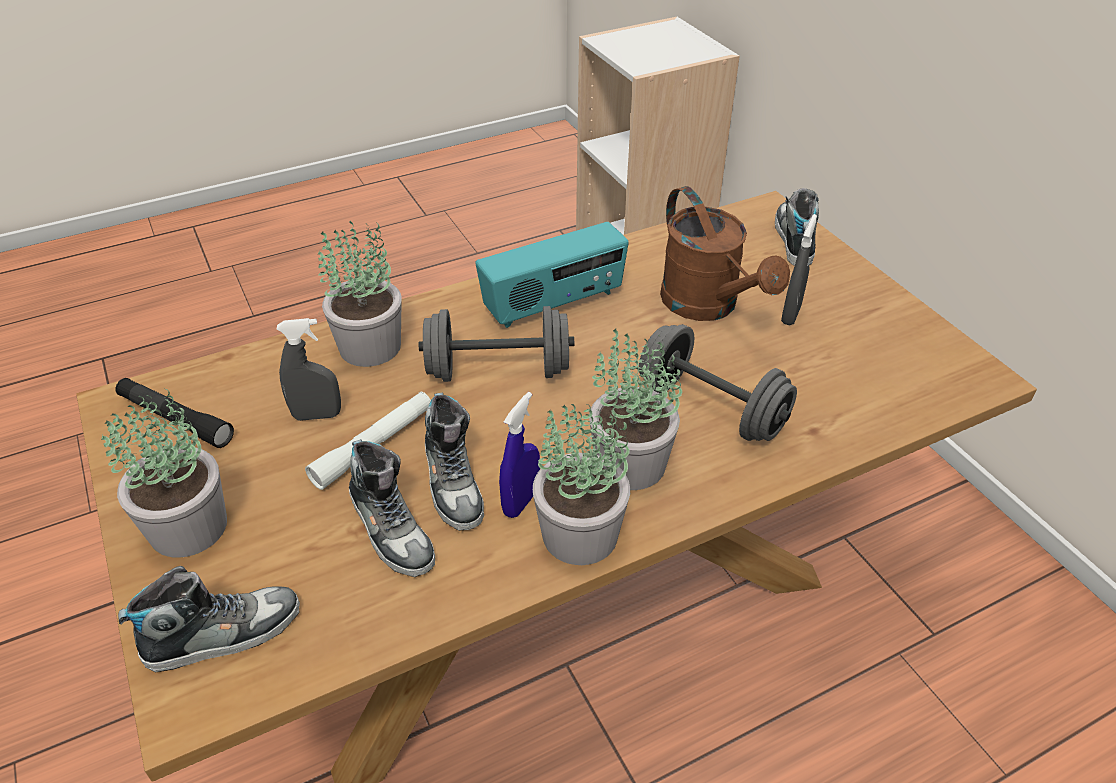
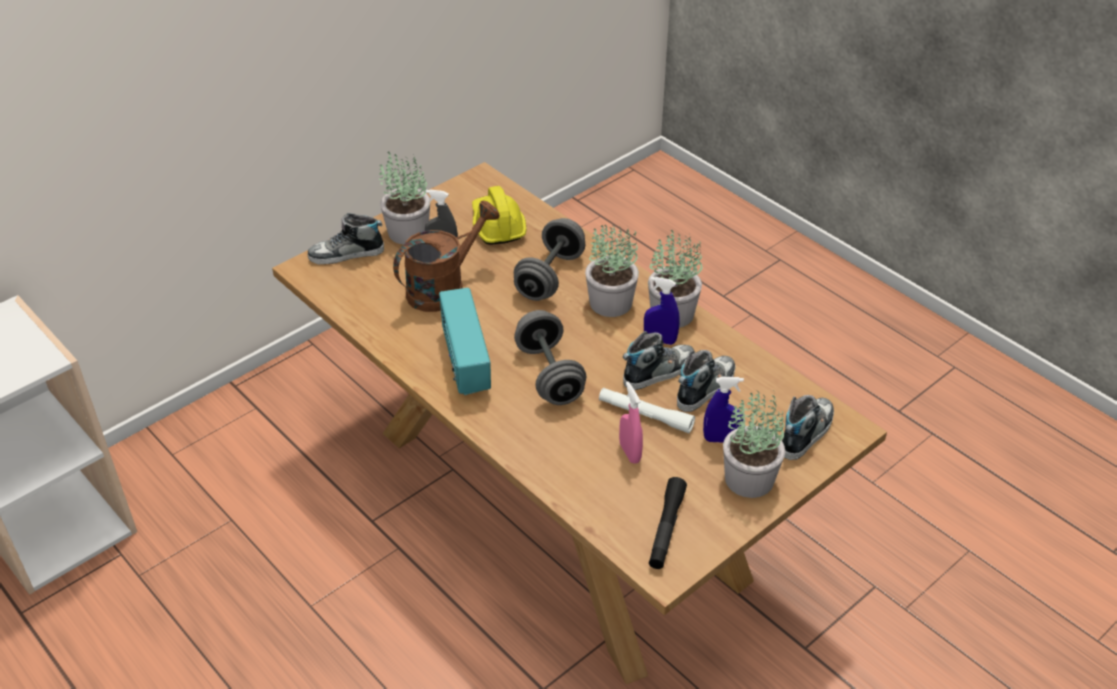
camera: 105 degrees left, 0 degrees up
(223, 633) = (806, 432): shoe -> shoe turned 75 degrees clockwise
(279, 517) = (721, 439): none -> blue spray bottle
(317, 415) = (630, 453): grey spray bottle -> pink spray bottle
(370, 345) = (546, 449): potted plant -> potted plant (407, 232)
(554, 304) = (465, 362): radio -> radio turned 150 degrees counterclockwise
(850, 374) = (497, 225): none -> yellow hard hat

